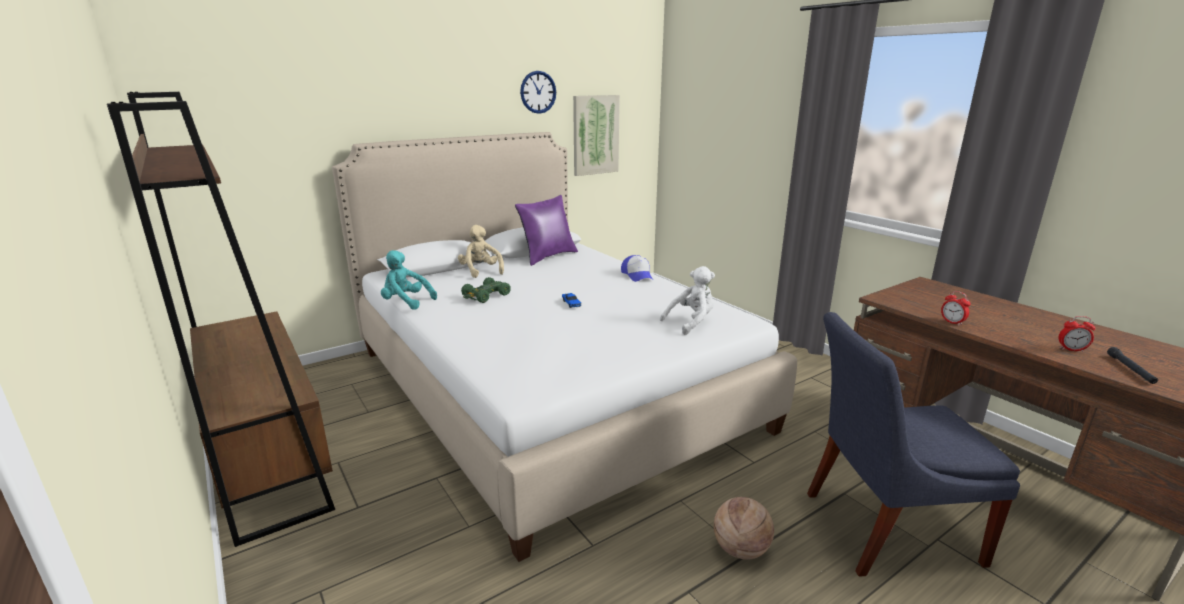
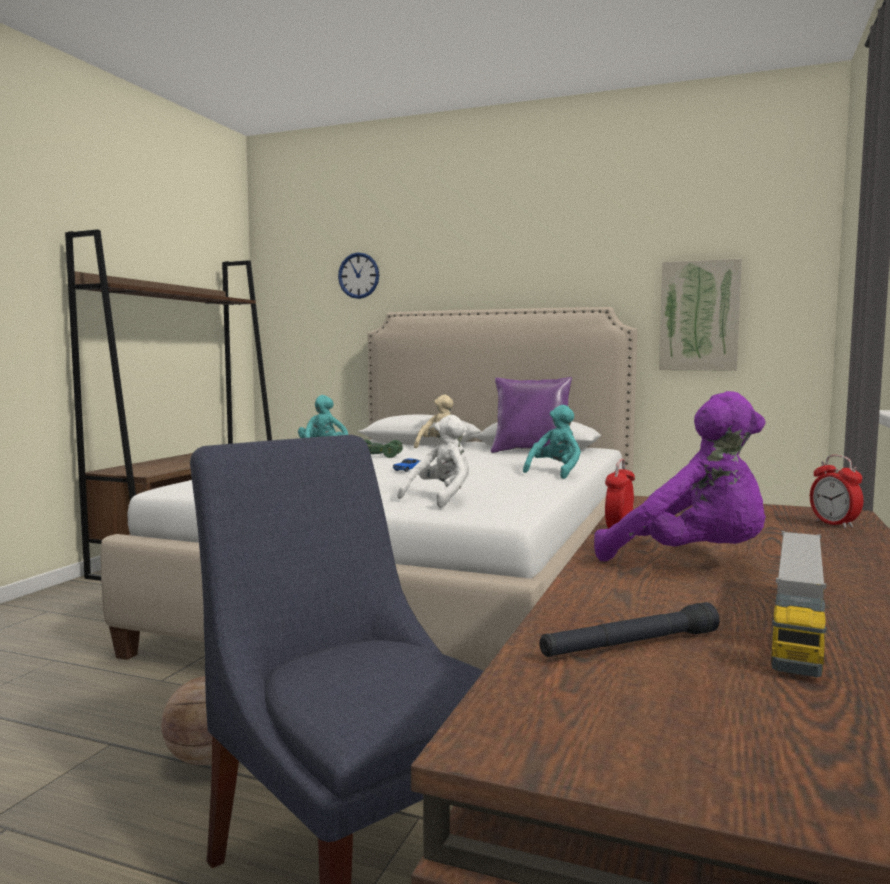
camera: 55 degrees right, 15 degrees down
(538, 92) = (608, 259): wall clock -> wall clock (358, 275)
(637, 275) = (555, 472): cap -> turquoise plush toy
(691, 322) = (441, 498): white plush toy -> white plush toy turned 75 degrees counterclockwise
(1012, 328) = (692, 561): none -> purple plush toy
(1071, 349) = (658, 599): alarm clock -> alarm clock (834, 524)
(1104, 344) = (797, 627): none -> toy truck

